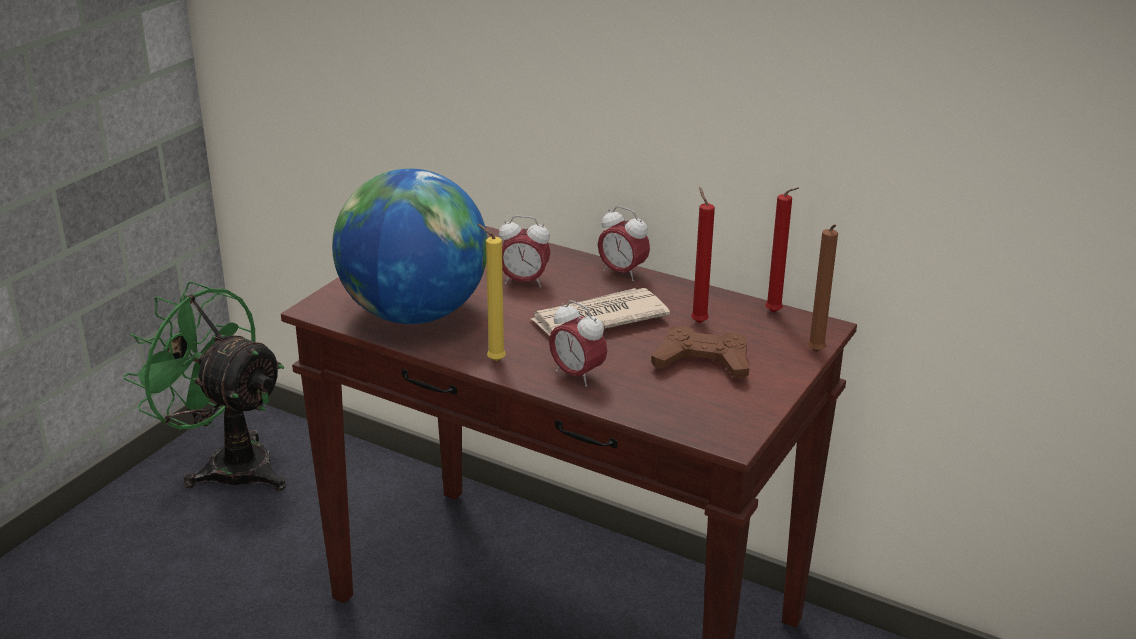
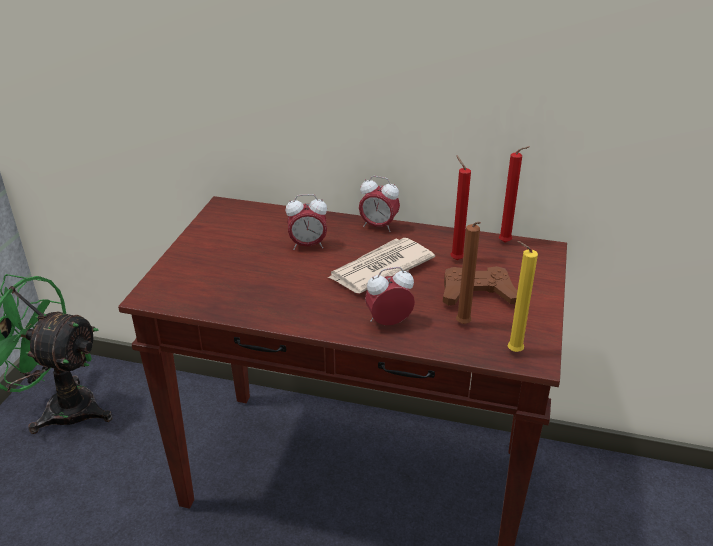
camera: 15 degrees left, 5 degrees up
(414, 314) = (232, 288): globe -> none
(493, 360) = (316, 320): yellow candle -> yellow candle (512, 351)
(577, 375) = (389, 322): alarm clock -> alarm clock turned 135 degrees clockwise
(816, 353) = (554, 272): brown candle -> brown candle (464, 325)

